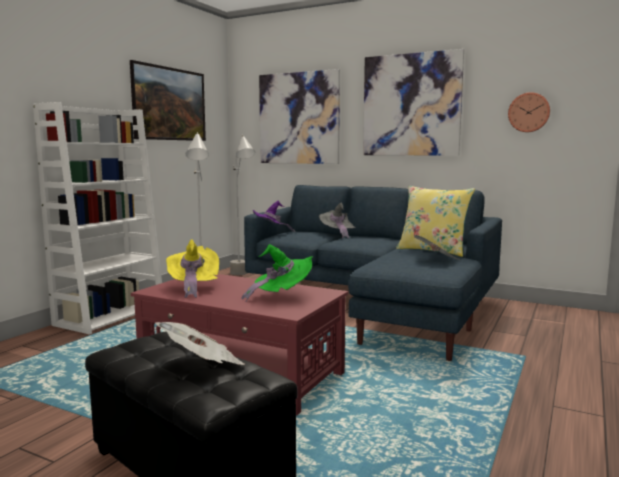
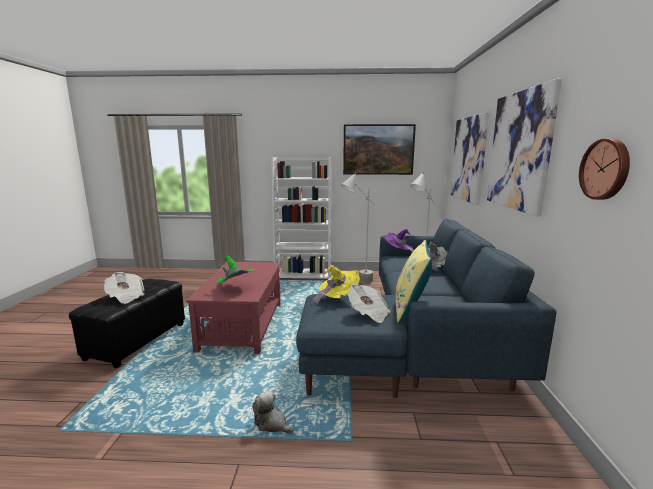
camera: 65 degrees right, 5 degrees up
(193, 287) = (242, 268): yellow hat -> yellow hat (337, 298)
(493, 383) = (272, 424): none -> plush toy

